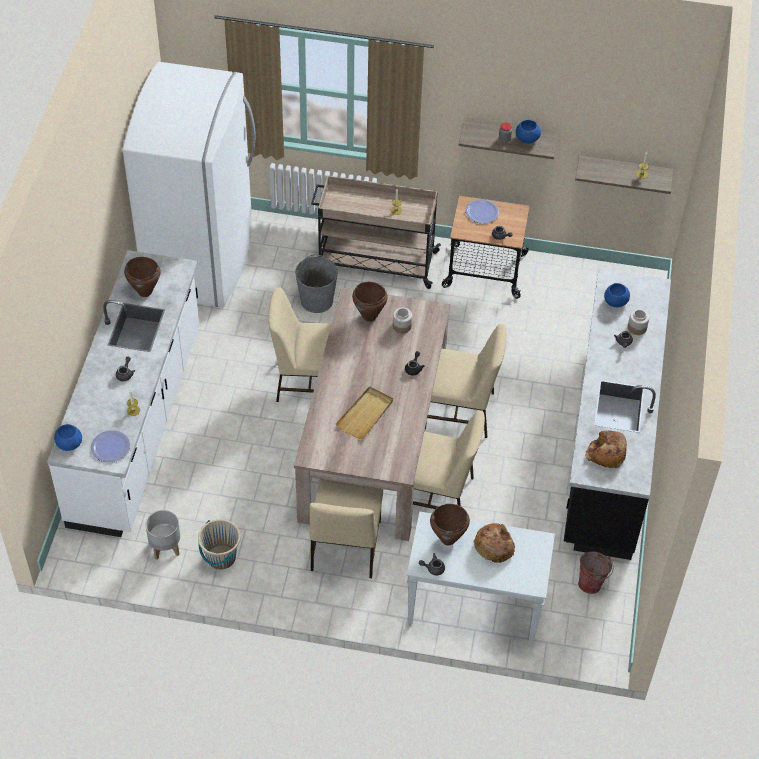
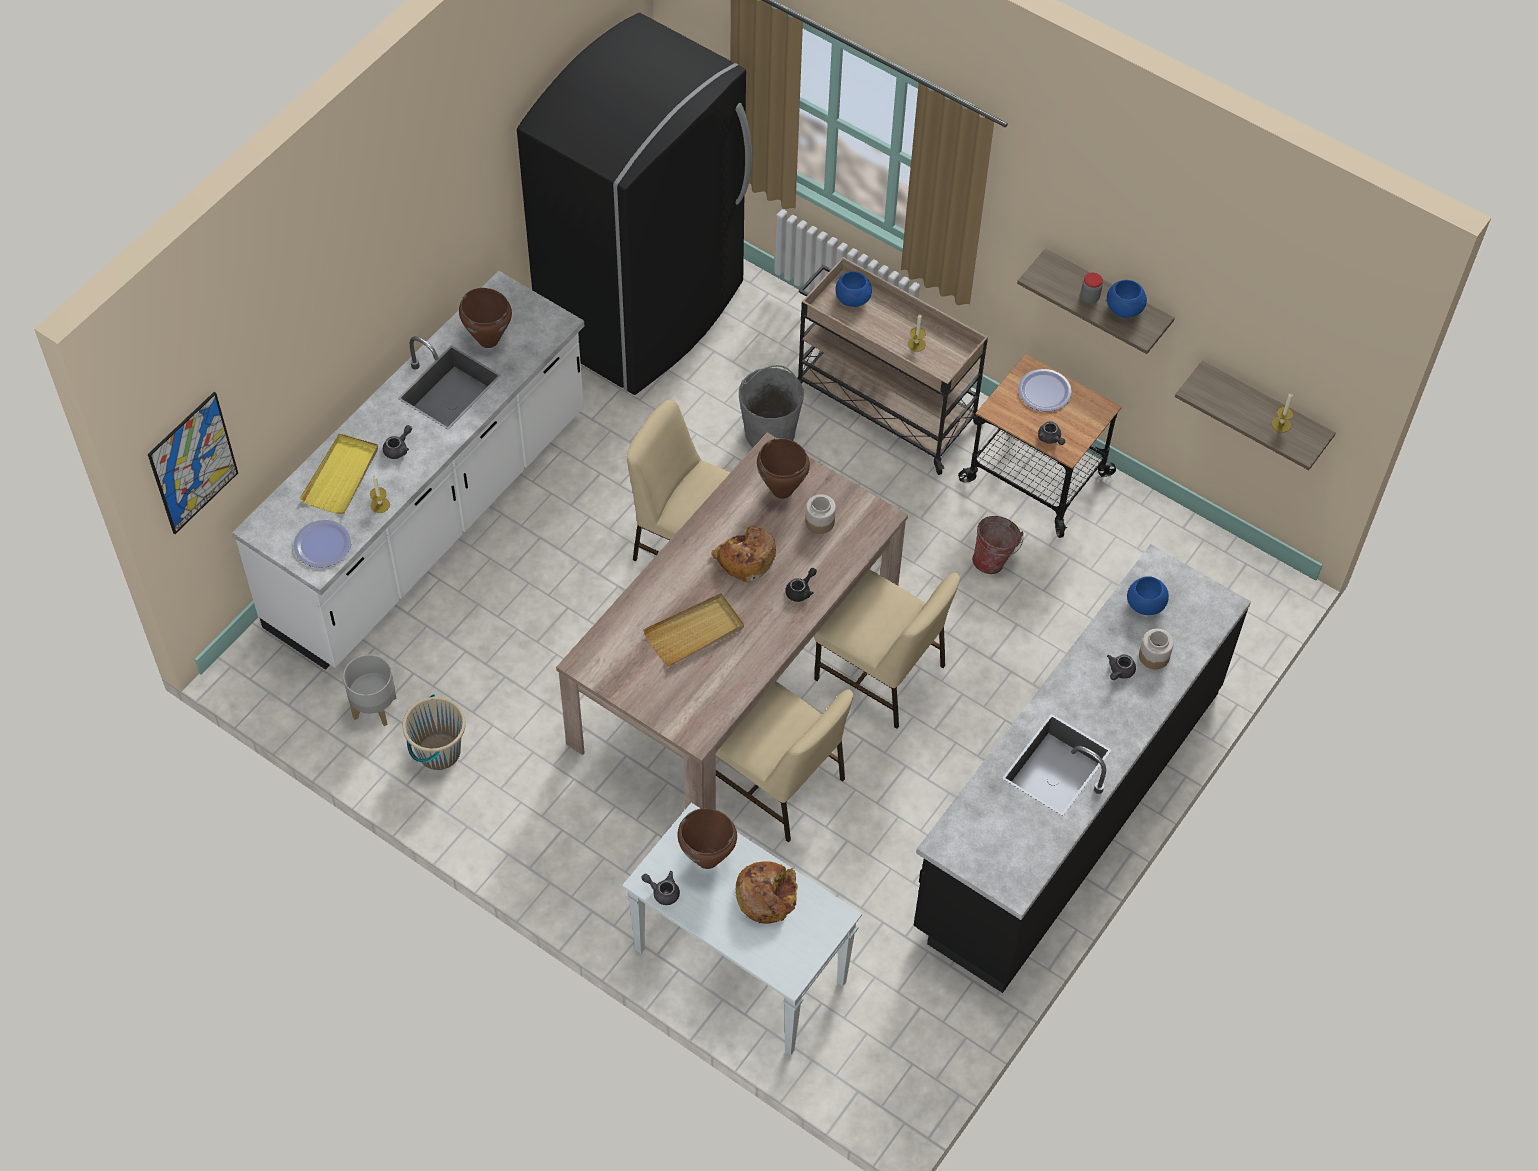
camera: 25 degrees right, 5 degrees up
(24, 416) = (193, 463): none -> picture
(69, 443) = (273, 518): blue bowl -> blue bowl (852, 298)
(98, 402) = (341, 476): none -> yellow tray
(201, 258) = (644, 312): white fridge -> black fridge
(345, 547) = (611, 806): beige chair -> none
(592, 582) = (927, 1002): bucket -> bucket (994, 560)
(606, 453) = (994, 827): bread -> bread (745, 558)

